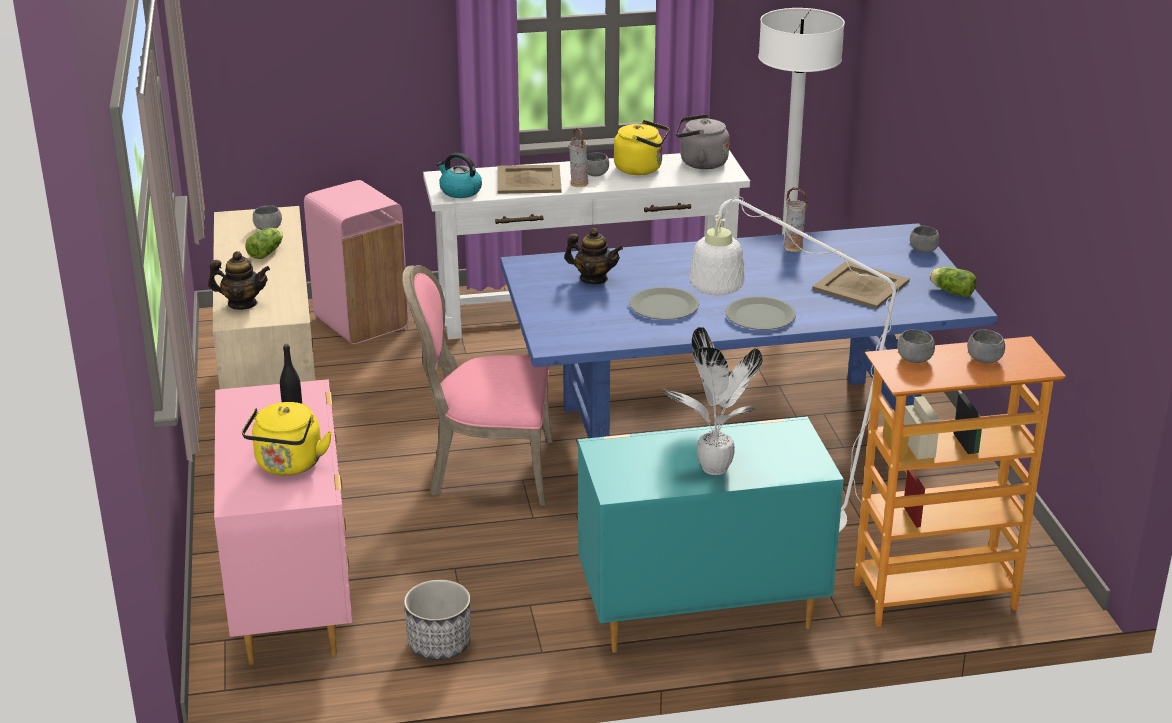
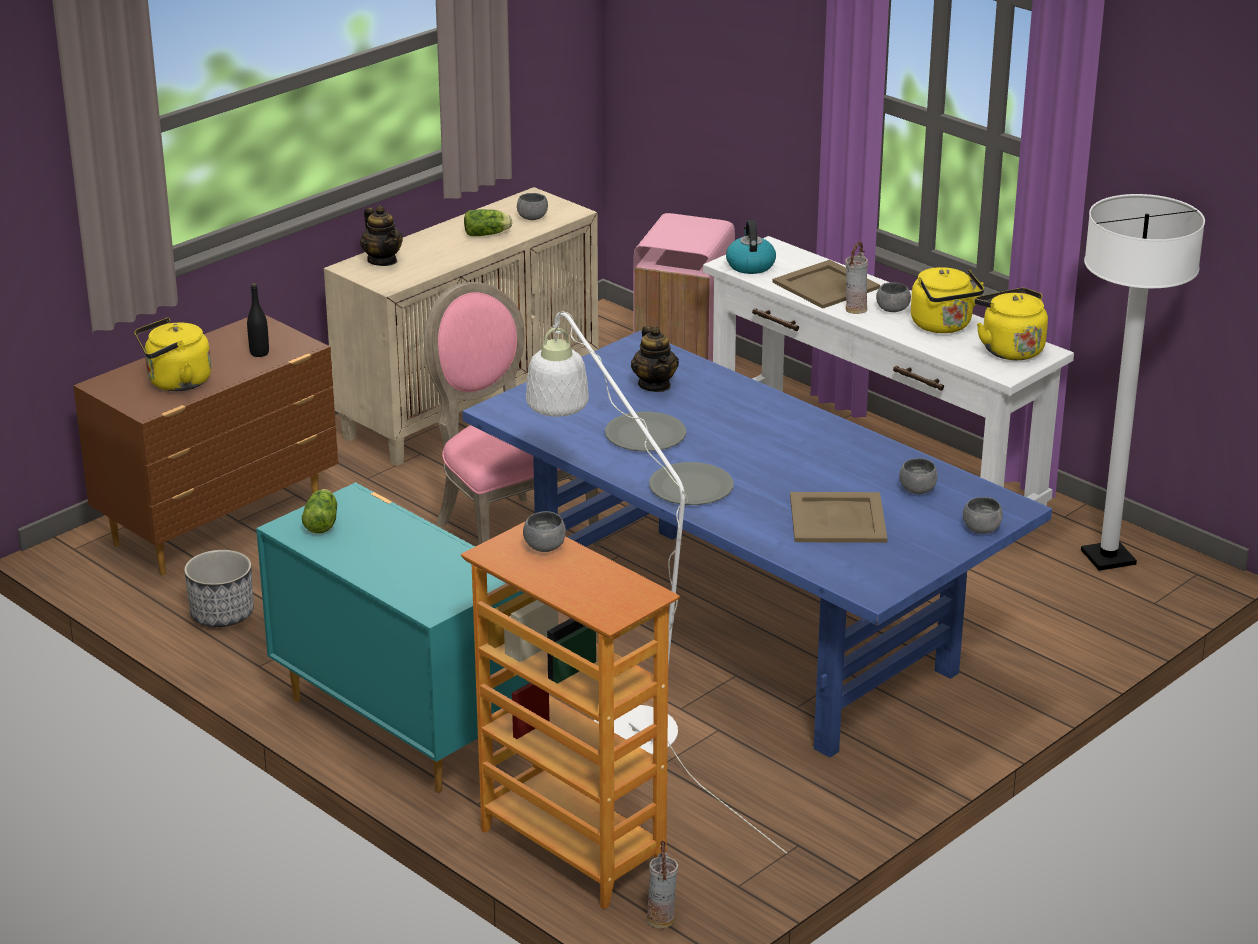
camera: 55 degrees right, 0 degrees up
(292, 595) = (221, 524): pink dresser -> brown dresser
(700, 163) = (1009, 349): grey kettle -> yellow kettle
(713, 470) = (372, 560): potted plant -> none
(793, 248) = (875, 458): vase -> vase (662, 920)
(950, 291) = (898, 572): lettuce -> lettuce (322, 522)
(984, 359) = (590, 583): grey bowl -> grey bowl (917, 490)

